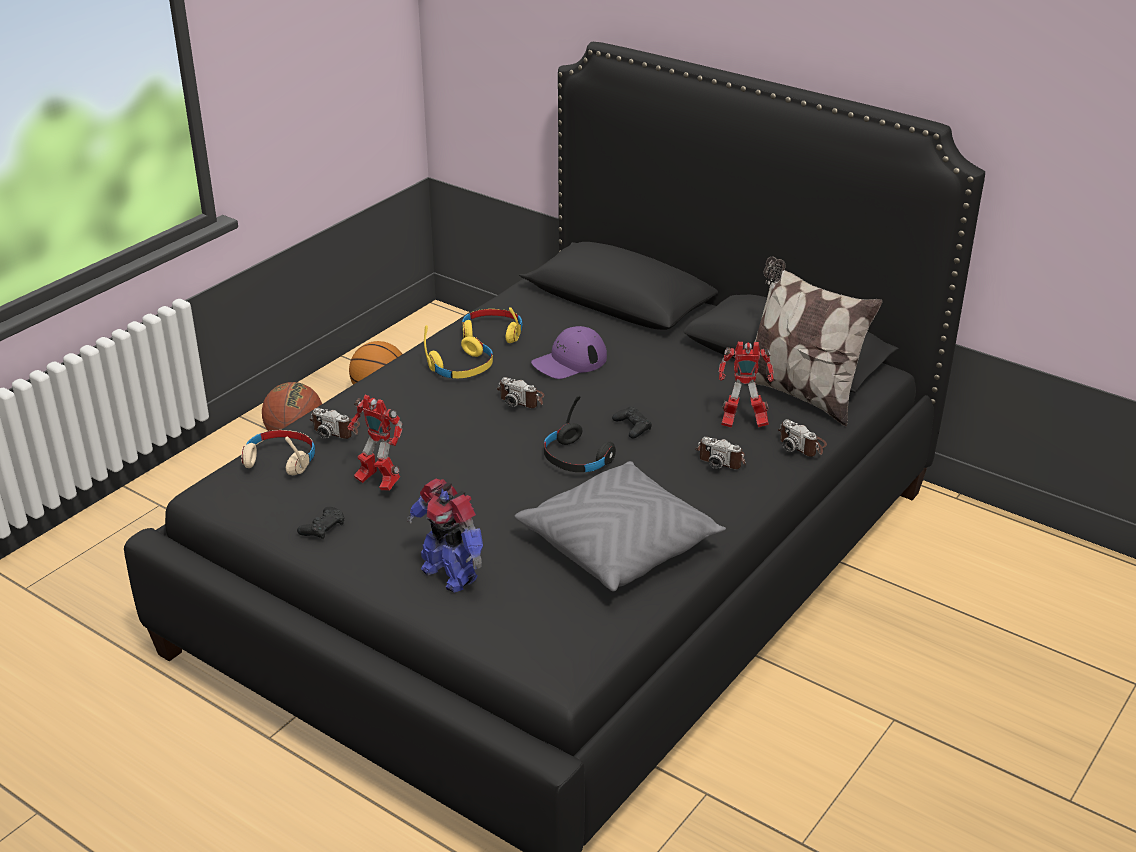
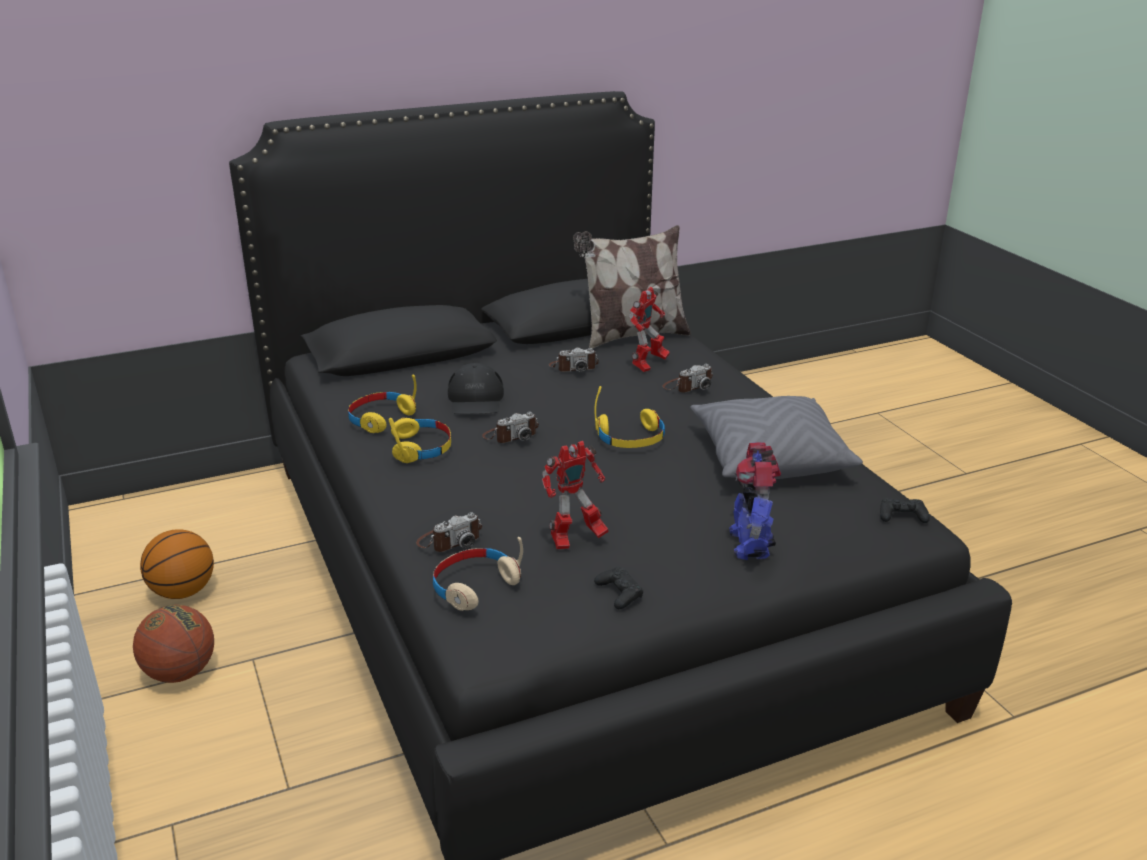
camera: 60 degrees left, 5 degrees down
(450, 573) = (750, 543): toy robot -> toy robot turned 105 degrees clockwise
(569, 361) = (476, 400): purple cap -> black cap
(576, 458) = (631, 439): black headphones -> yellow headphones
(632, 427) = (607, 404): black game controller -> black game controller (902, 516)
(802, 444) = (698, 355): camera -> camera (573, 367)

